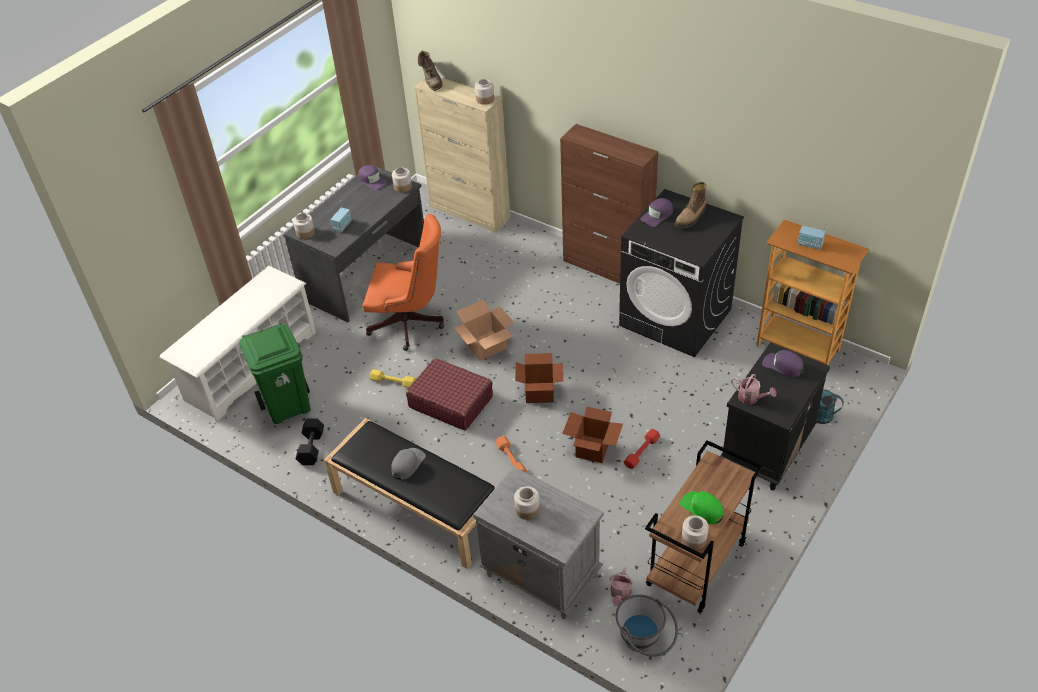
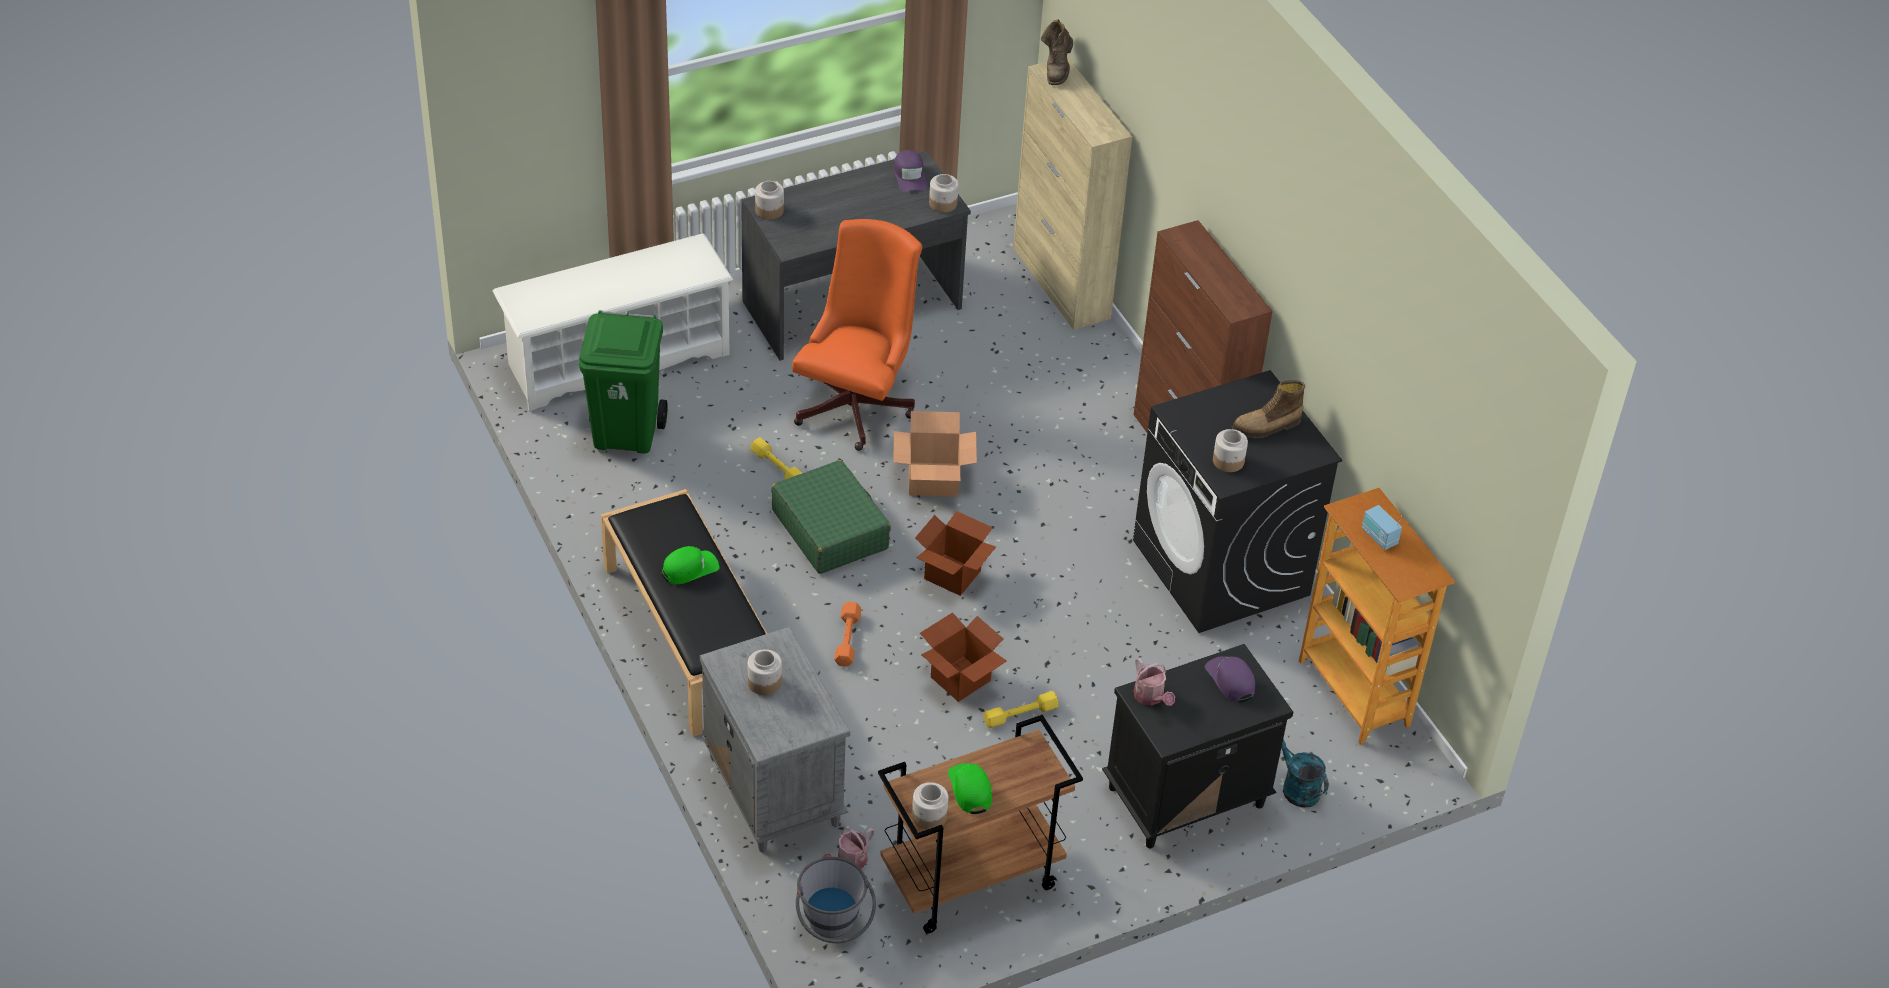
camera: 25 degrees right, 0 degrees up
(311, 447) = (617, 499): black dumbbell -> none
(342, 226) = (823, 223): radio -> none
(407, 464) = (690, 568): grey cap -> green cap
(410, 324) = (858, 403): orange office chair -> orange office chair turned 105 degrees counterclockwise
(450, 402) = (830, 529): red suitcase -> green suitcase
(485, 99) = (1107, 129): jar -> jar (1228, 461)
(642, 452) = (1020, 715): red dumbbell -> yellow dumbbell
(657, 215) = (1224, 402): purple cap -> none

